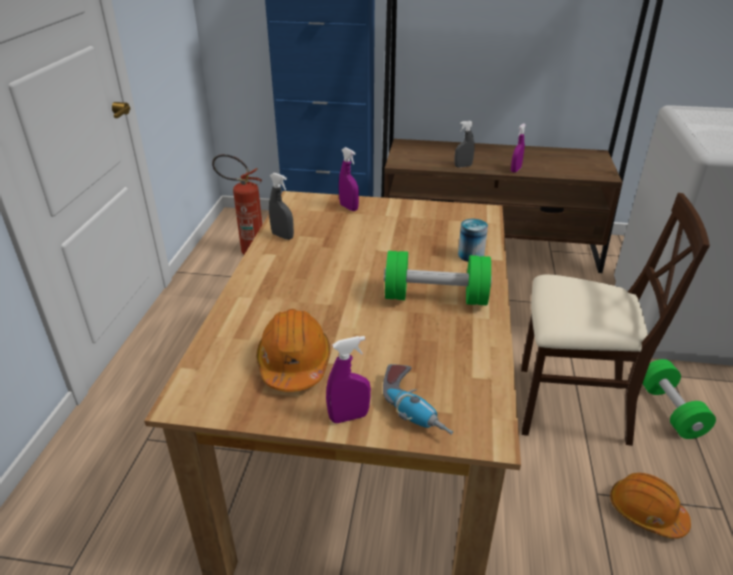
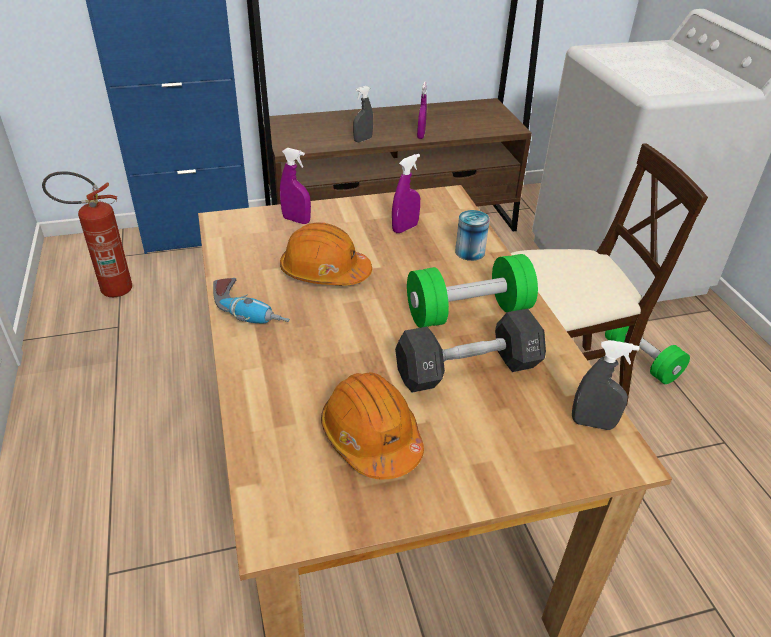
camera: 25 degrees left, 5 degrees up
(282, 236) = (241, 275): grey spray bottle -> grey spray bottle (592, 423)
(349, 417) = (476, 484): purple spray bottle -> purple spray bottle (405, 228)
(403, 337) = (467, 369): none -> black dumbbell
(416, 408) = (537, 450): power drill -> power drill (250, 311)
(646, 512) = (668, 468): orange hard hat -> orange hard hat (324, 272)

